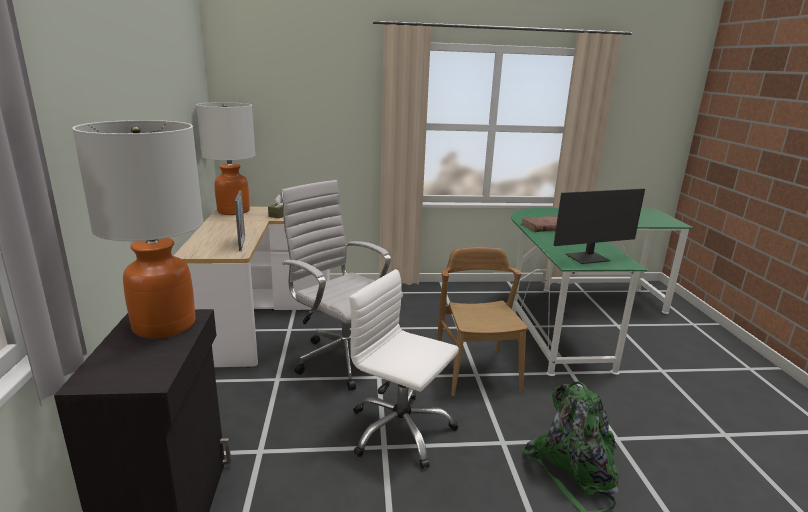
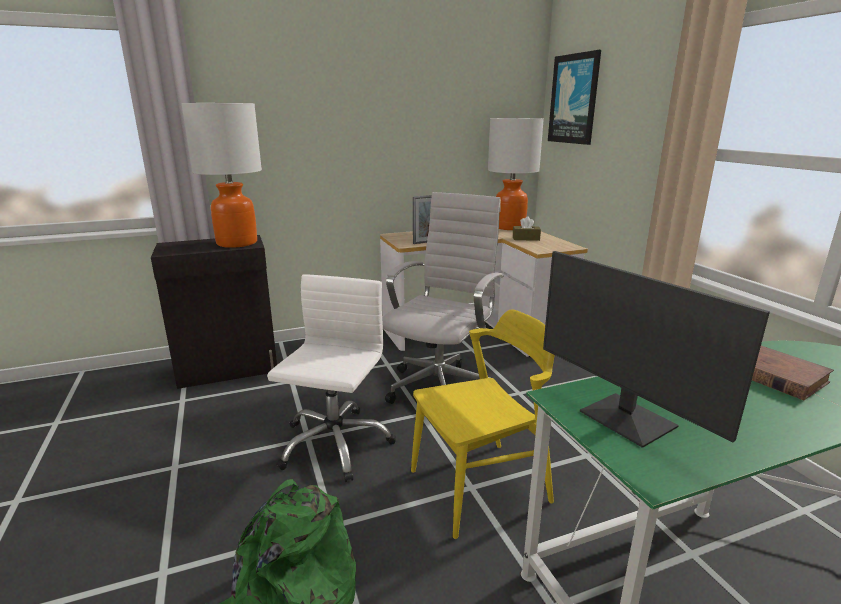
camera: 75 degrees right, 0 degrees up
(257, 84) = (574, 99): none -> picture
(477, 371) = (480, 486): brown chair -> yellow chair

